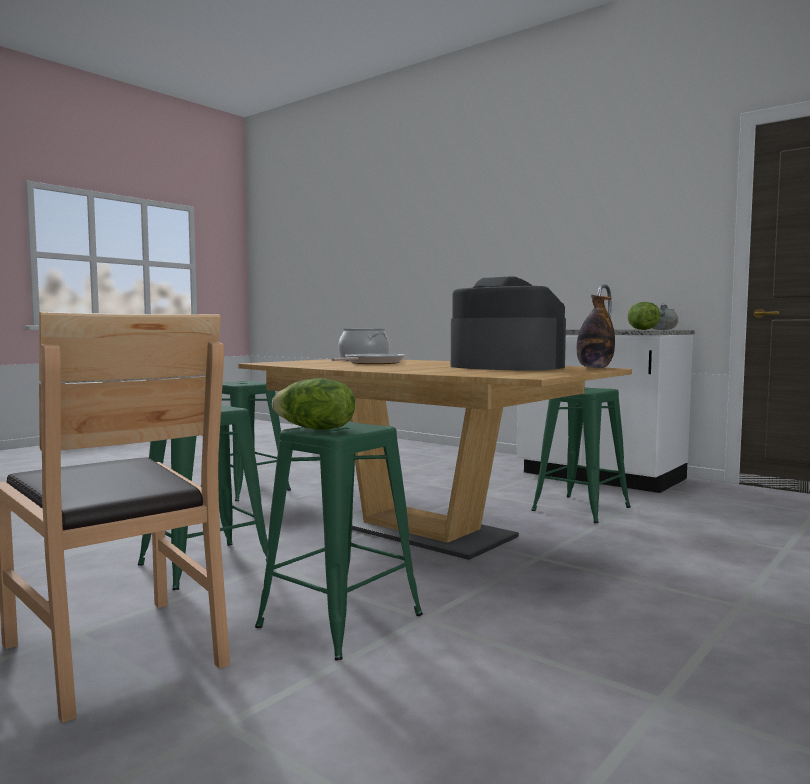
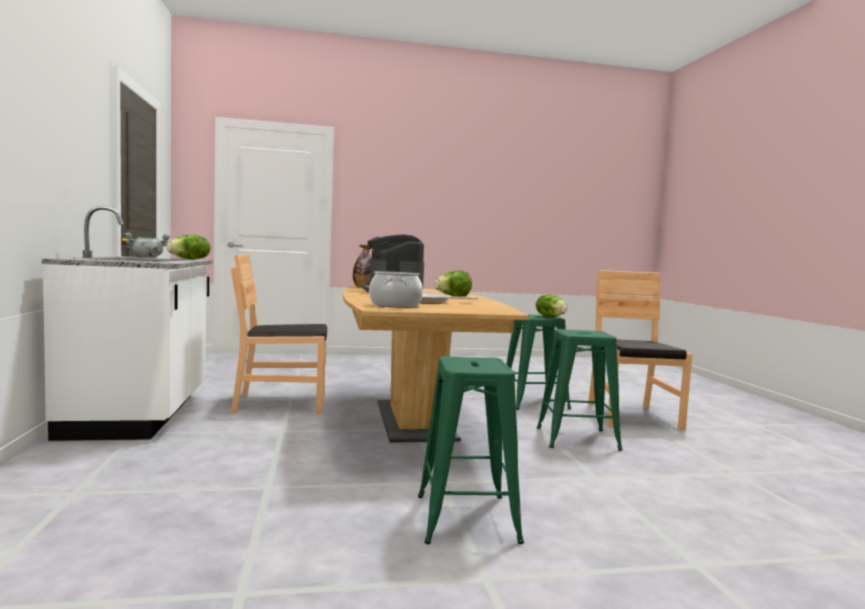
camera: 140 degrees left, 0 degrees up
(410, 368) = (453, 296): none -> lettuce
(581, 509) = (281, 403): green stool -> brown chair

